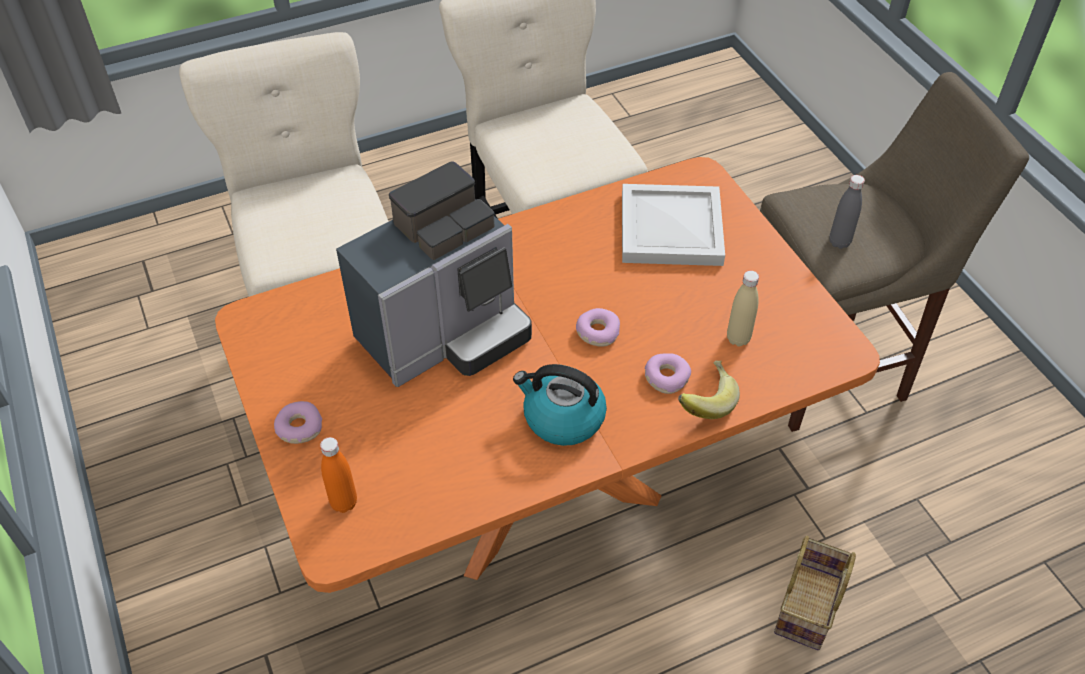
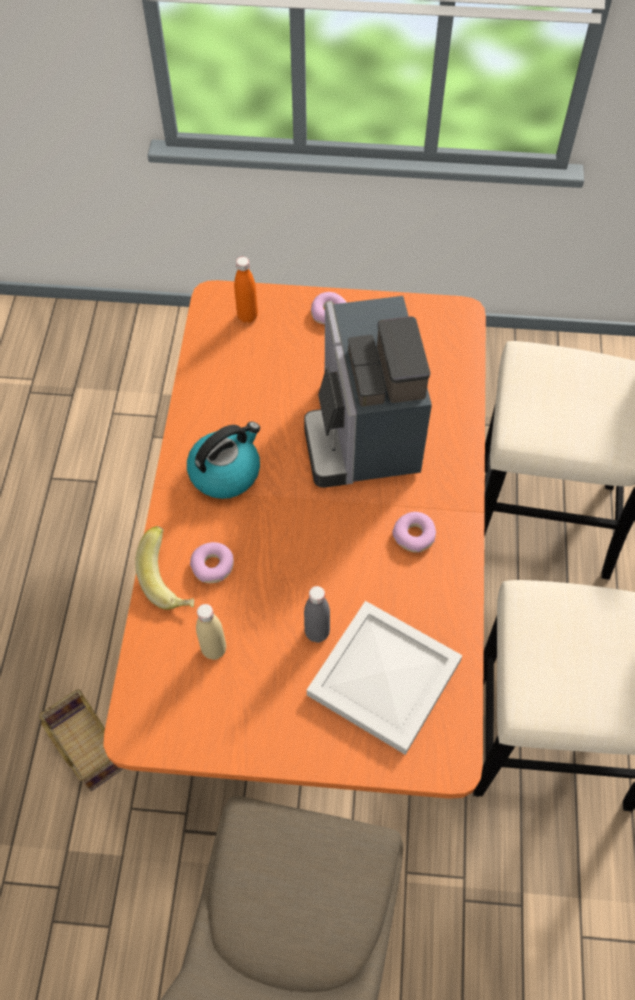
camera: 120 degrees right, 10 degrees up
(597, 332) = (294, 541): donut -> donut (414, 535)
(839, 242) = (278, 852): grey bottle -> grey bottle (317, 632)

